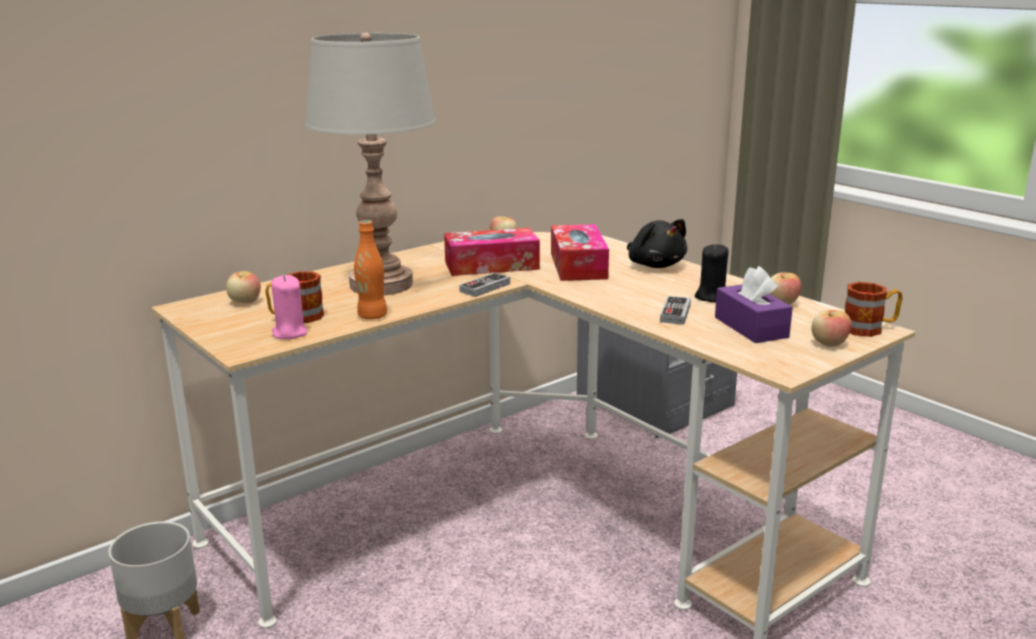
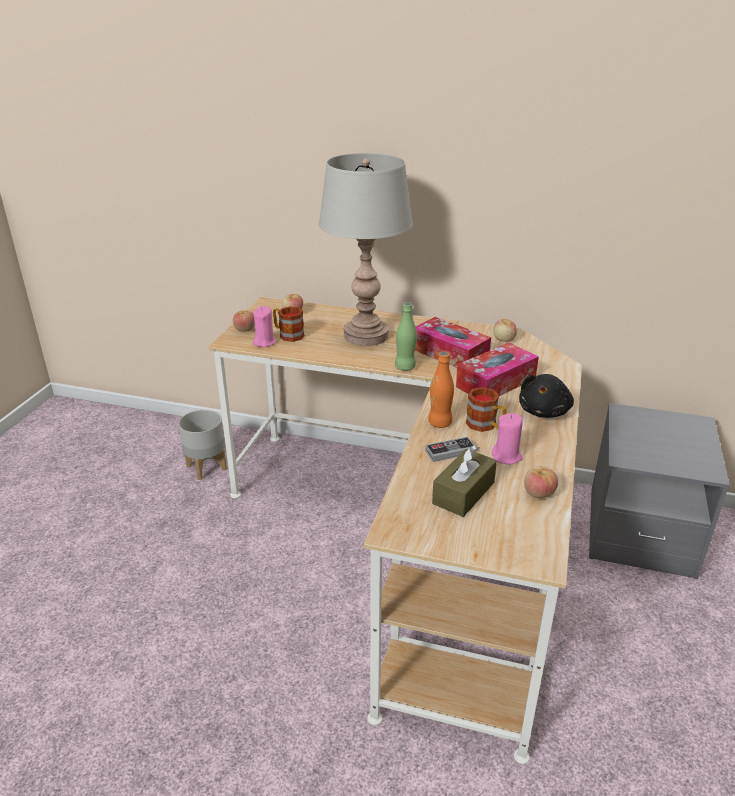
camera: 55 degrees right, 10 degrees up
(372, 316) = (314, 353): orange bottle -> orange bottle (440, 423)
(485, 288) = (405, 367): game controller -> green bottle
(711, 297) = (506, 456): black candle -> pink candle
(751, 327) = (463, 493): purple tissue box -> brown tissue box
(829, 344) = (473, 541): apple -> apple (245, 330)
(870, 329) = (536, 555): mug -> mug (486, 426)

